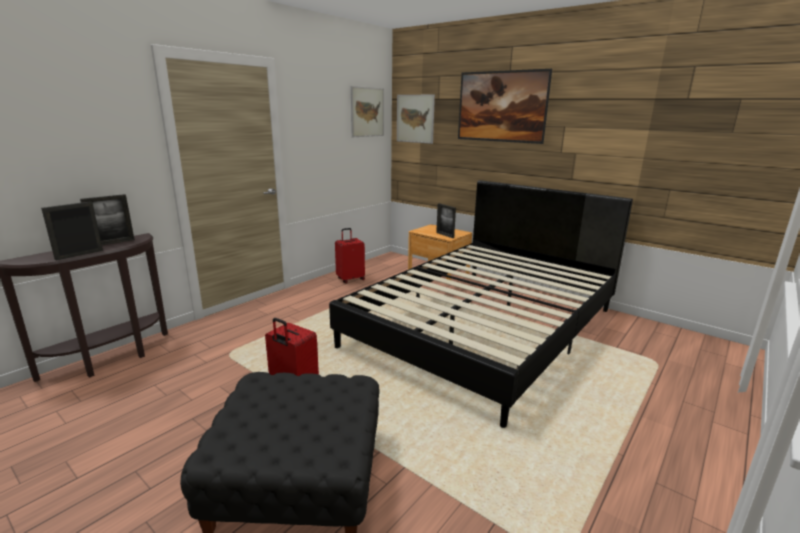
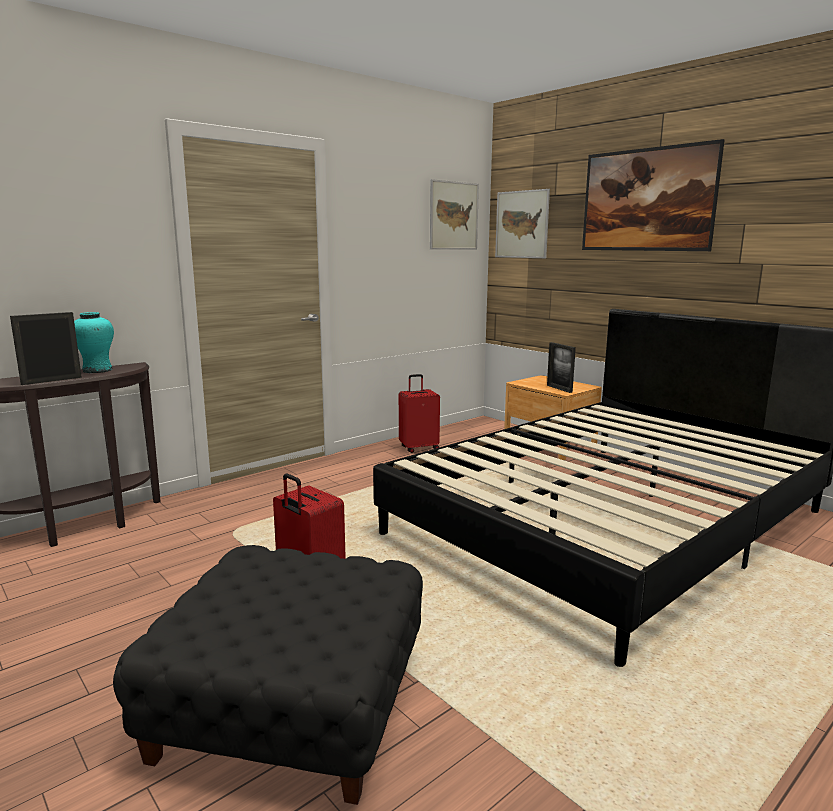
camera: 10 degrees right, 5 degrees down
(113, 243) = (97, 370): picture frame -> turquoise vase

